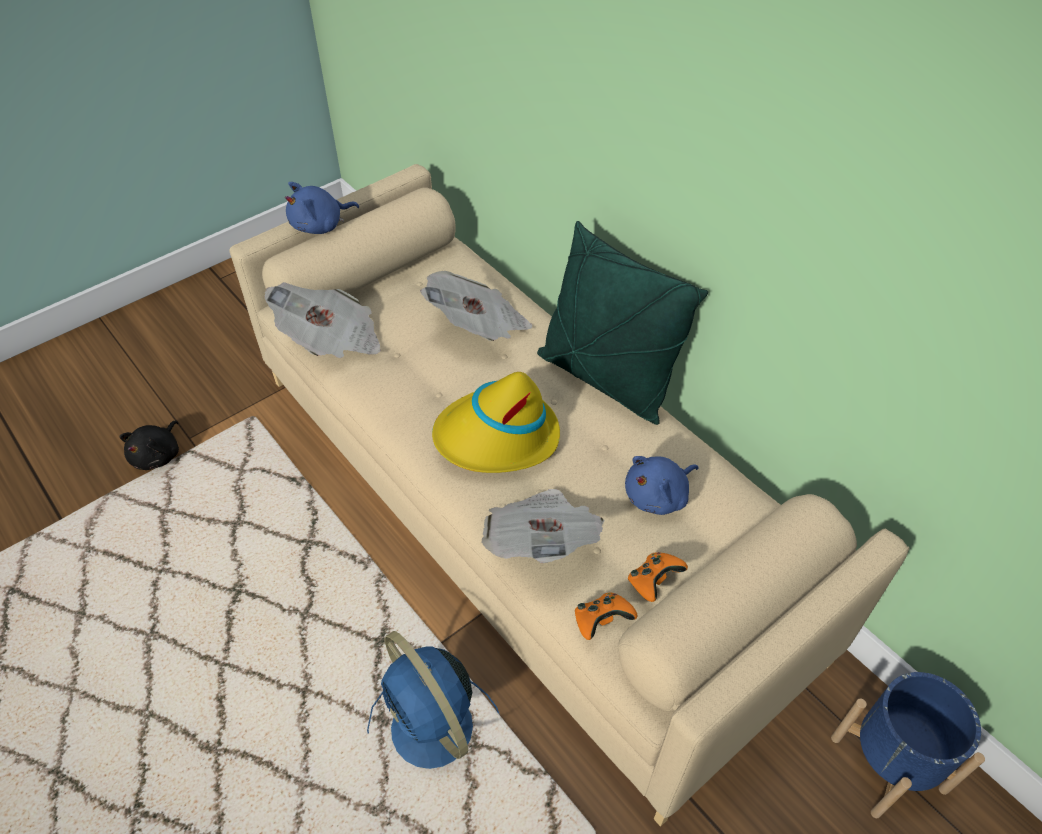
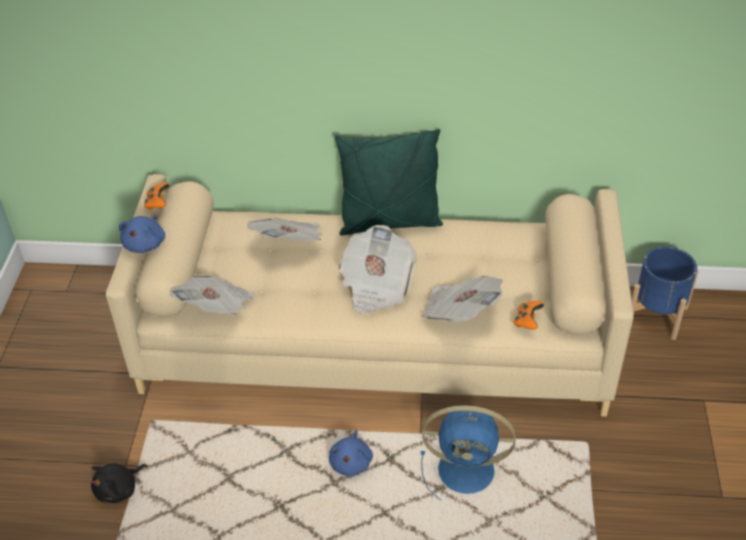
camera: 45 degrees left, 5 degrees down
(158, 455) = (119, 489): black plush toy -> black plush toy turned 75 degrees clockwise
(497, 437) = (376, 286): yellow hat -> newspaper
(653, 581) = (526, 290): orange game controller -> orange game controller (158, 203)
(658, 496) = (481, 255): blue plush toy -> blue plush toy (351, 462)

